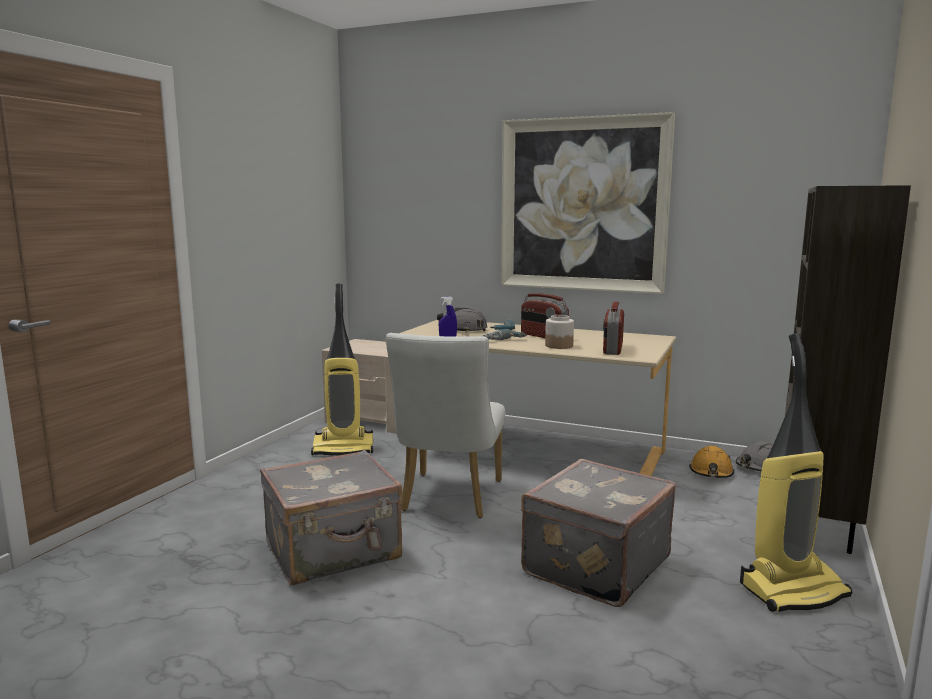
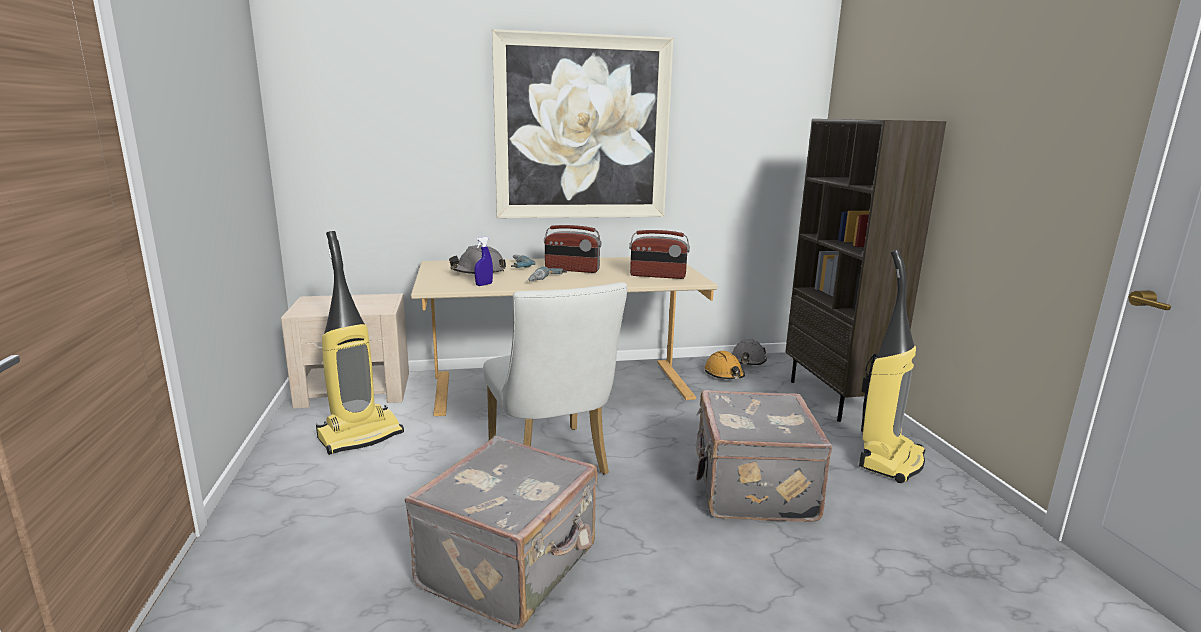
camera: 35 degrees left, 5 degrees up
(558, 346) = (607, 279): jar -> none
(612, 349) = (657, 276): radio -> radio turned 60 degrees counterclockwise

